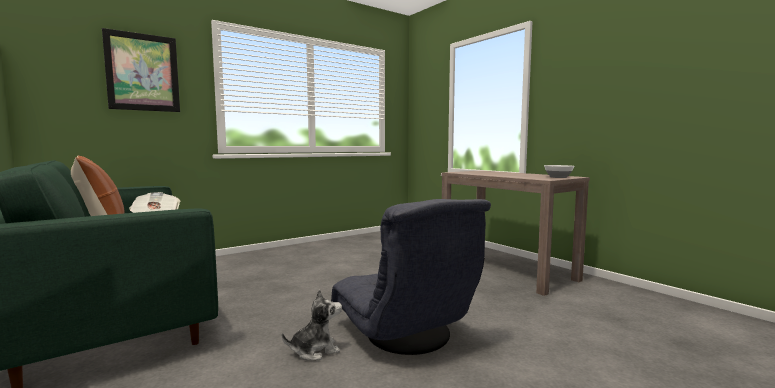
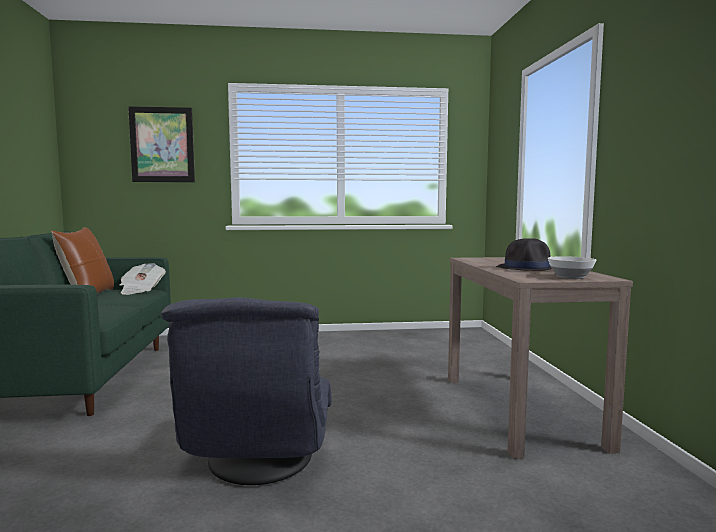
camera: 30 degrees right, 0 degrees up
(315, 350) = (158, 449): plush toy -> none
(515, 175) = (527, 268): none -> black hat

